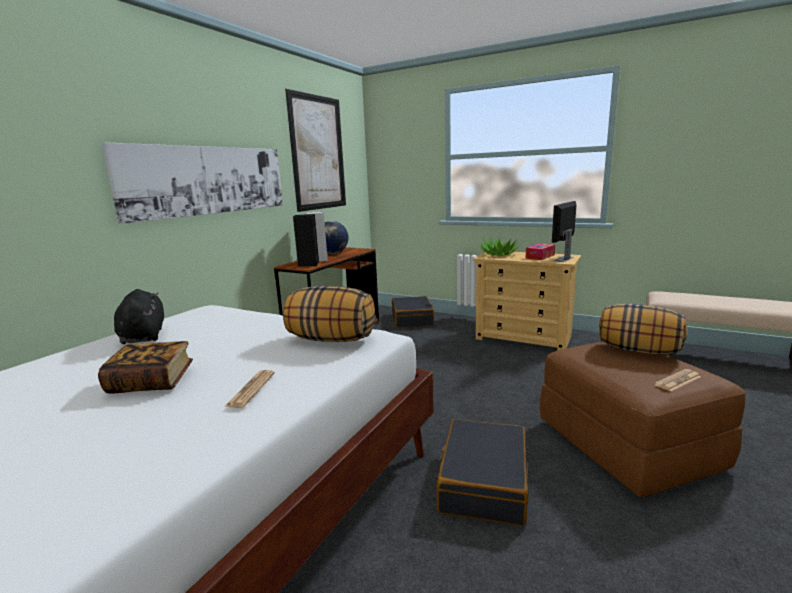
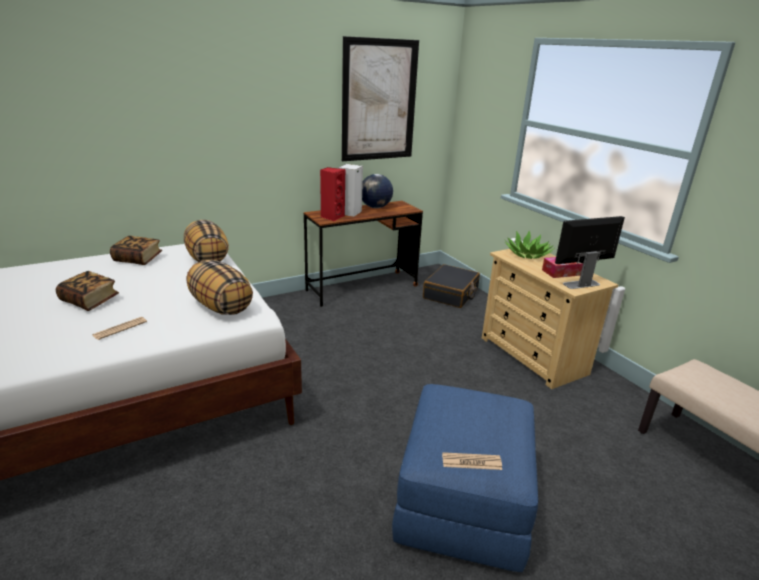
camera: 30 degrees right, 10 degrees up
(144, 336) = (138, 259): black plush toy -> book
(208, 180) = (241, 130): picture -> none
(308, 264) = (332, 217): black speaker -> red speaker
(483, 482) = (305, 465): black suitcase -> none
(625, 444) = (461, 500): brown ottoman -> blue ottoman
(637, 350) = (502, 418): pillow -> pillow (207, 258)

